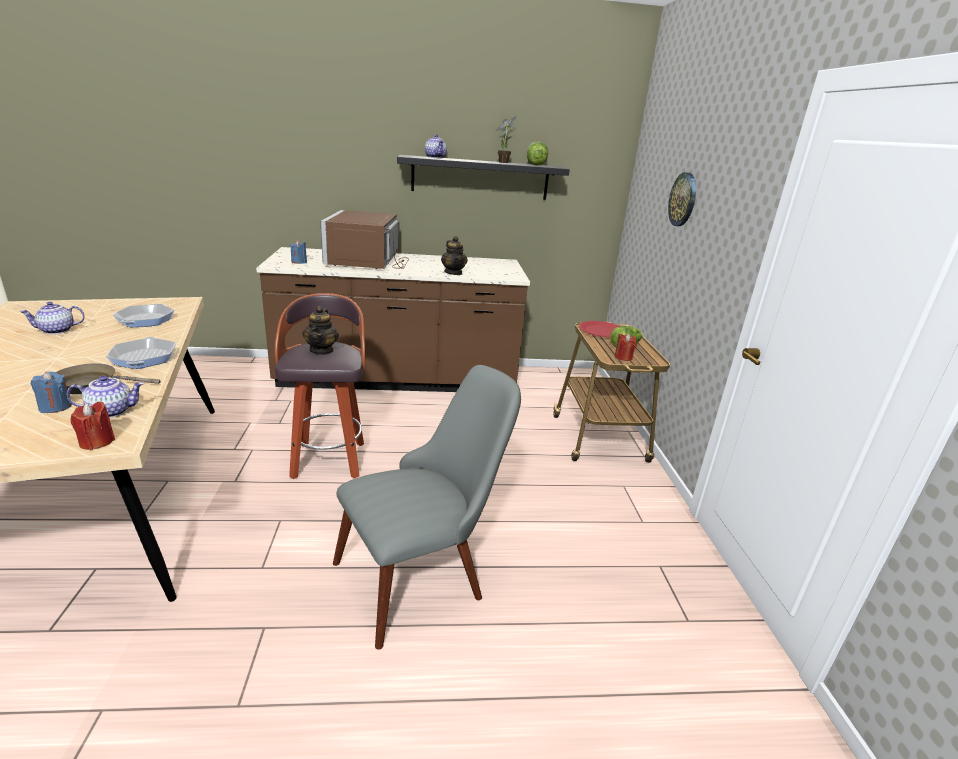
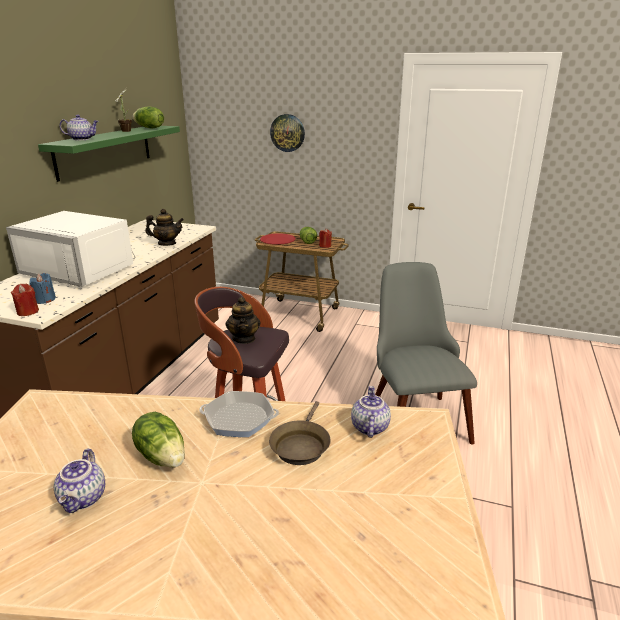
camera: 65 degrees left, 0 degrees up
(55, 407) = (349, 461): blue candle -> none
(97, 442) = (426, 429): red candle -> red candle (28, 312)
(98, 342) = (162, 456): none -> lettuce
(145, 320) = (98, 426): frying pan -> none
(322, 350) = (244, 338): teapot -> teapot turned 60 degrees clockwise
(368, 261) = (84, 269): brown microwave -> white microwave
(480, 178) = (105, 151): black shelf -> green shelf

